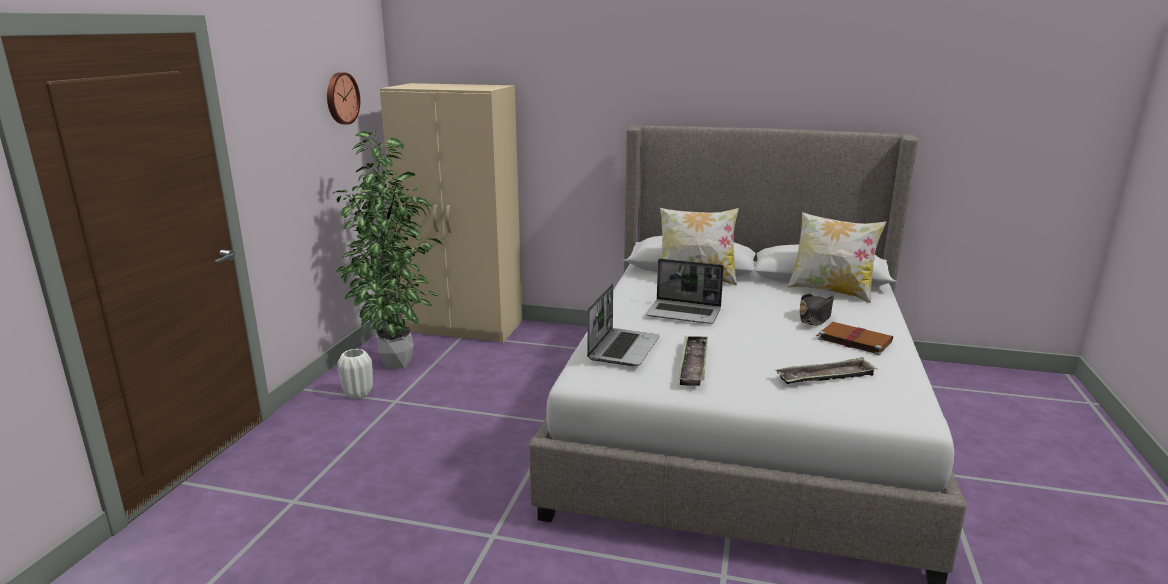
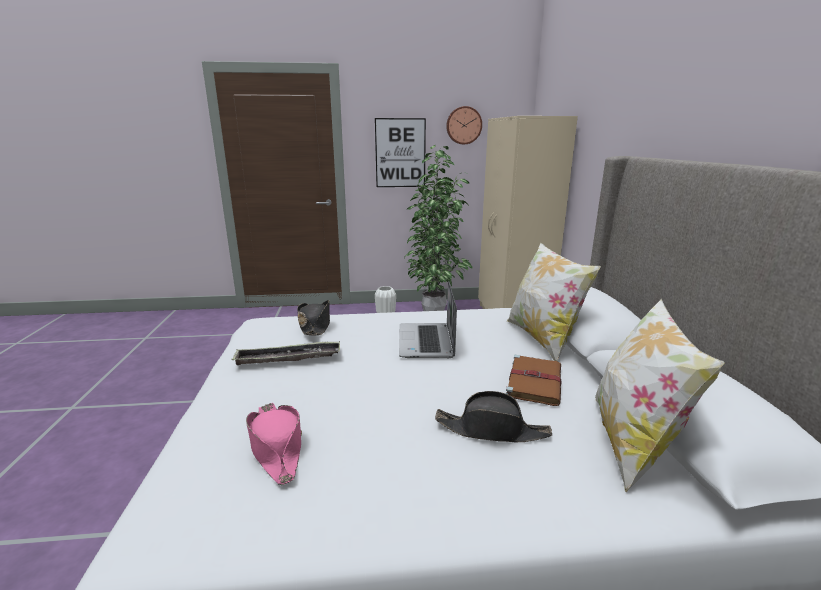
camera: 70 degrees right, 0 degrees up
(291, 150) = (400, 153): none -> picture
(623, 348) = (315, 325): laptop -> black hat
(825, 377) = (276, 447): tray -> pink hat
(853, 340) = (421, 471): brown book -> brown book (534, 381)

